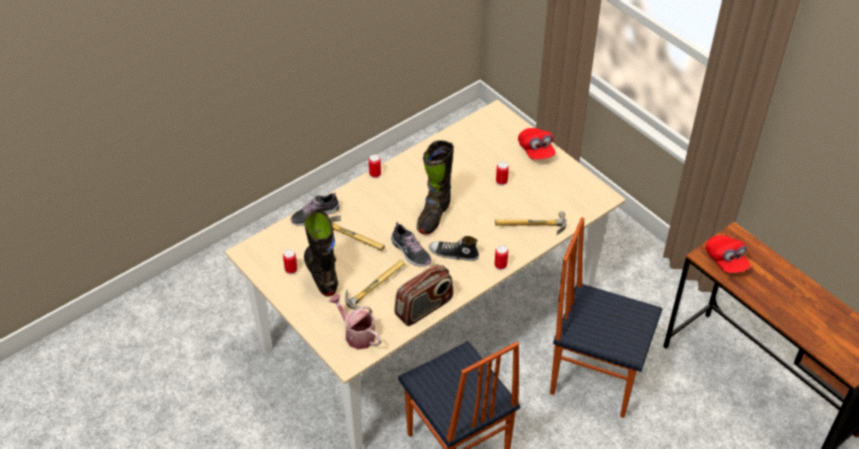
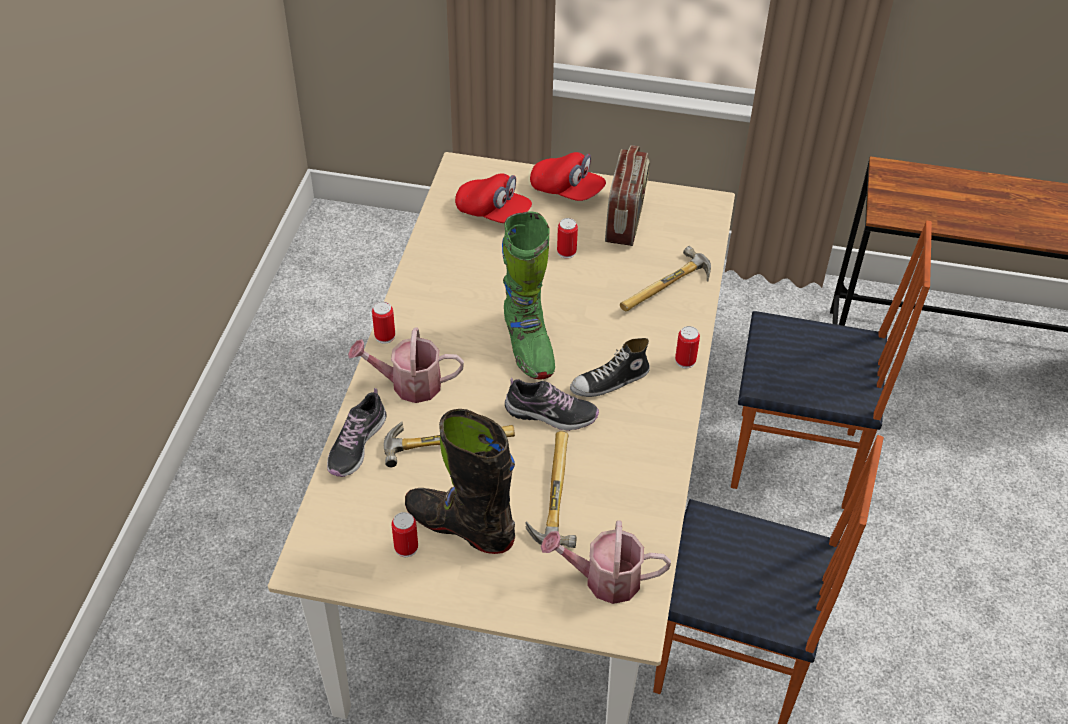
camera: 40 degrees left, 0 degrees up
(363, 202) = (409, 384): none -> watering can
(424, 308) = (653, 480): radio -> radio (625, 219)
(433, 216) = (528, 346): black boot -> green boot
(595, 378) = (794, 462): chair -> chair turned 150 degrees counterclockwise
(725, 261) = (913, 205): red cap -> red cap (493, 213)

